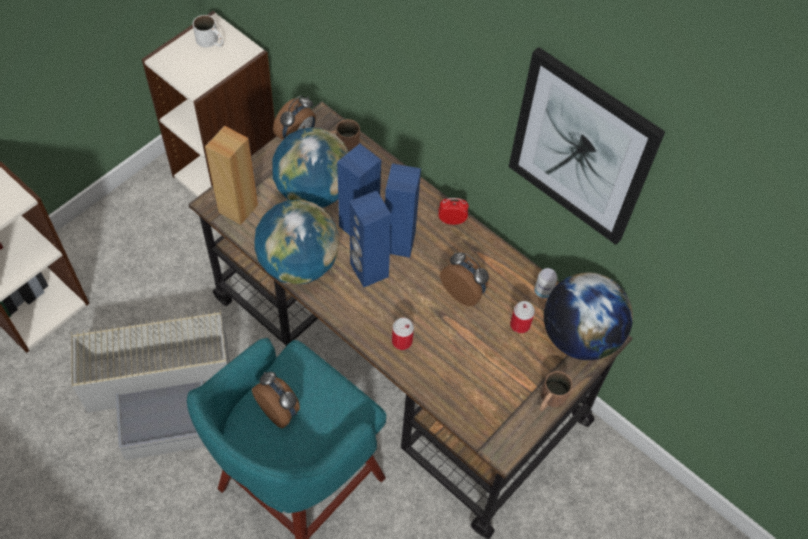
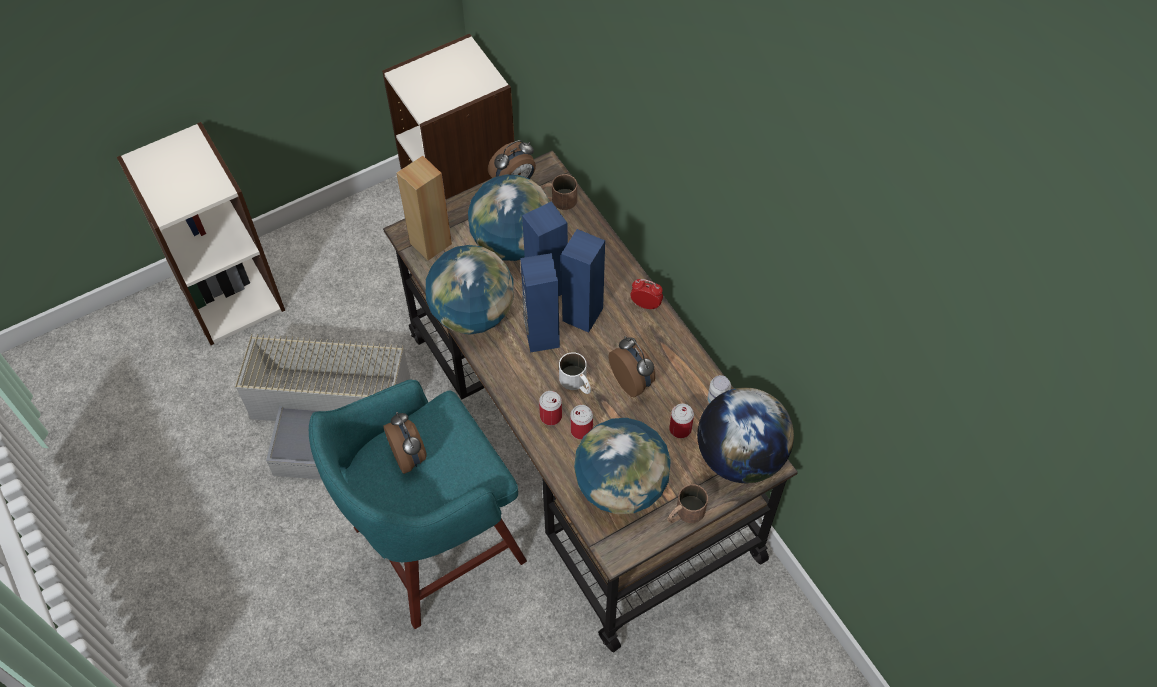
camera: 20 degrees right, 0 degrees up
(211, 41) = (457, 66): white mug -> white mug (577, 383)
(433, 347) = (581, 430): none -> can
(486, 389) = (621, 486): none -> globe
(582, 148) = (757, 253): picture -> none

